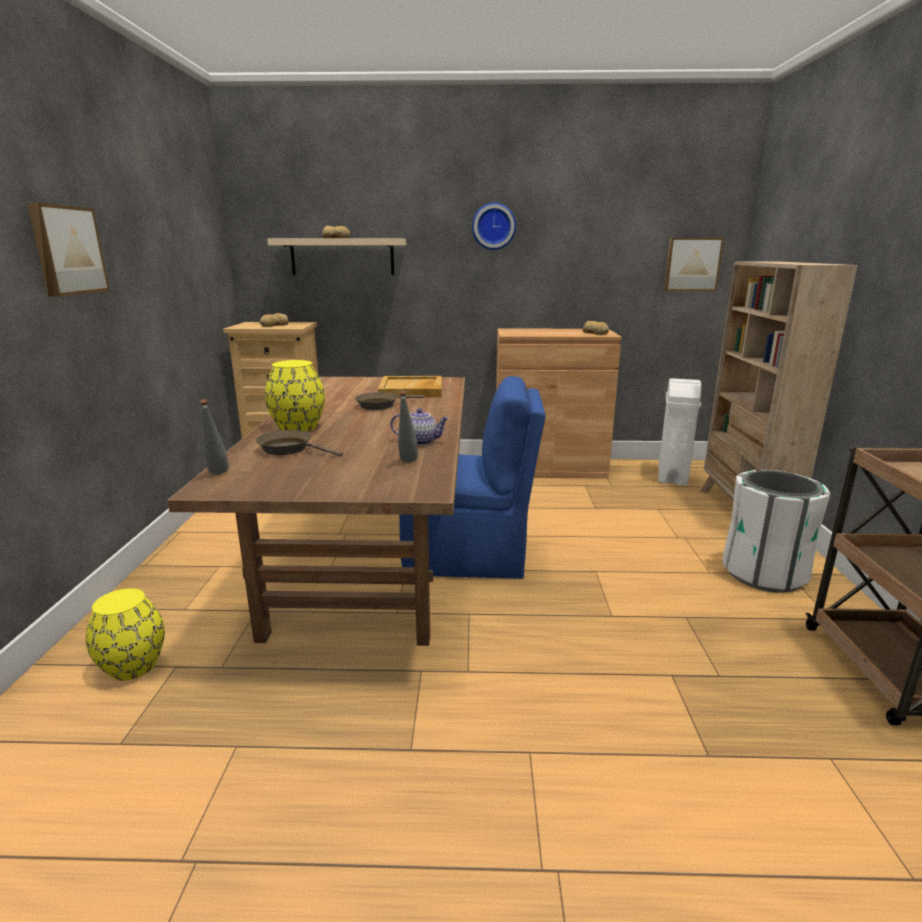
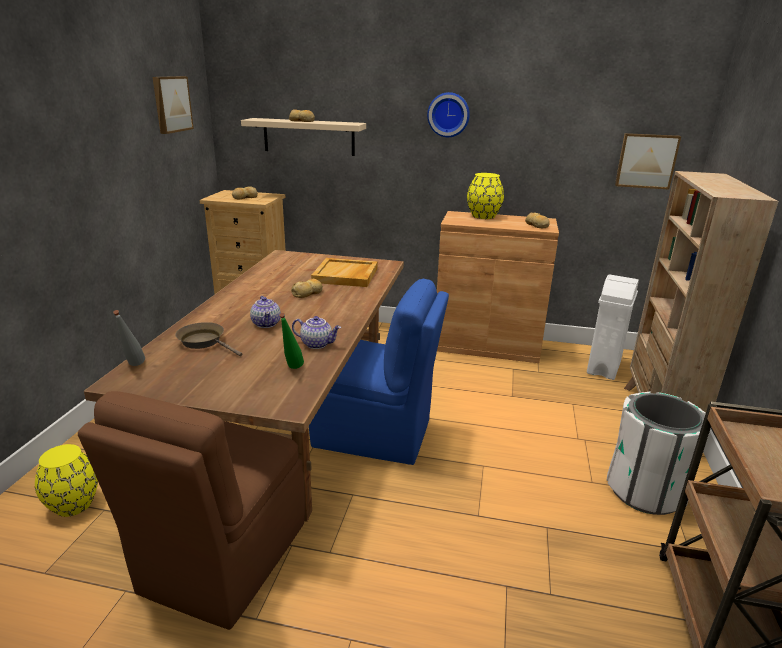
camera: 10 degrees right, 5 degrees up
(66, 250) = (42, 157): picture -> picture (171, 104)
(297, 428) = (224, 315): yellow vase -> yellow vase (483, 216)
(345, 696) = (222, 560): none -> brown chair
(351, 430) = (266, 323): none -> teapot
(380, 405) = (308, 293): brown frying pan -> bread
(407, 463) = (292, 369): grey bottle -> green bottle

